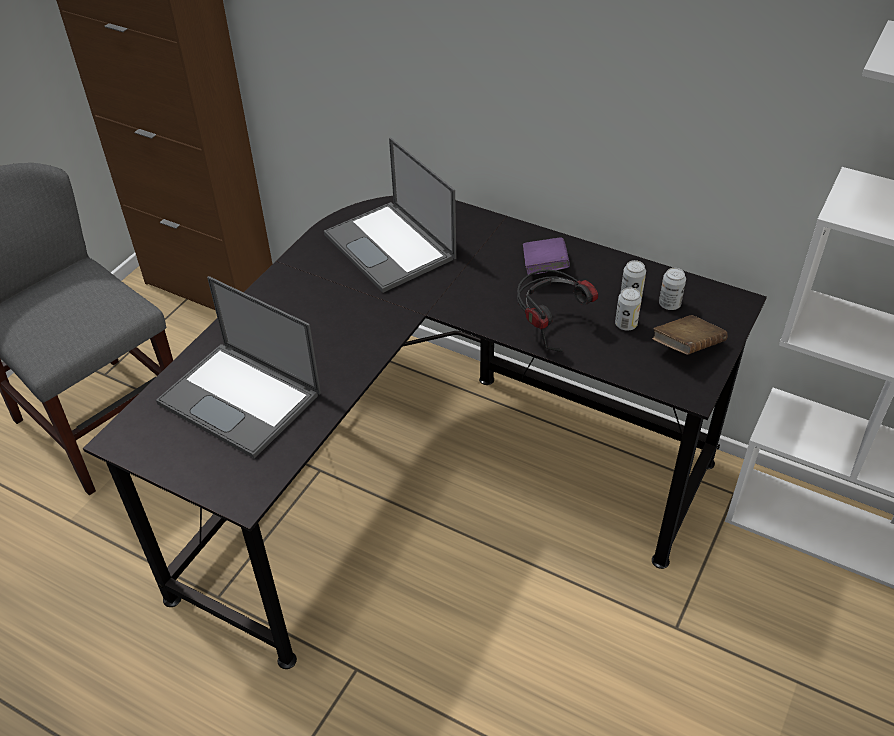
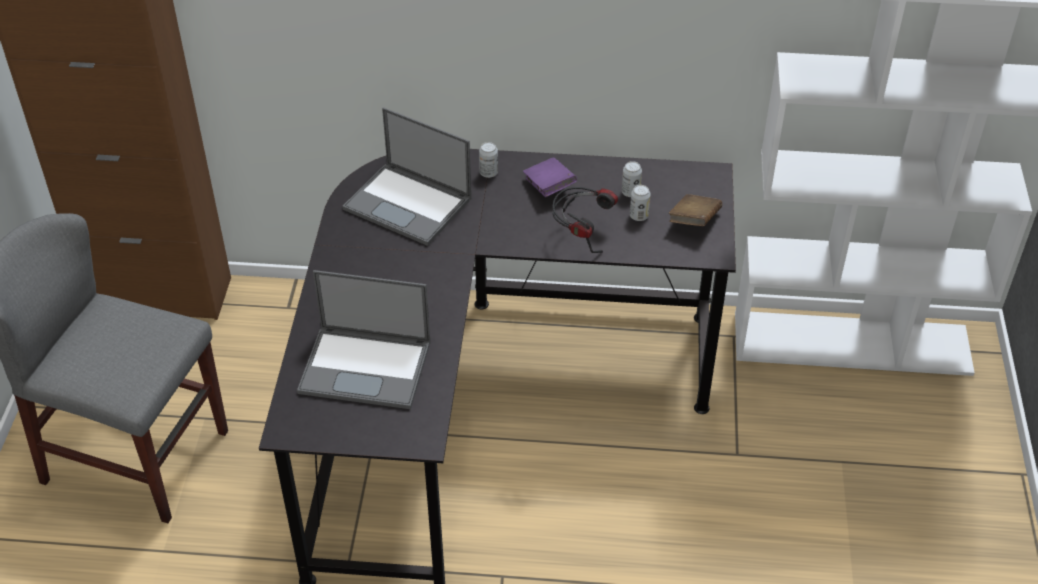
camera: 25 degrees left, 0 degrees up
(669, 304) = (663, 190): can -> can (488, 173)

